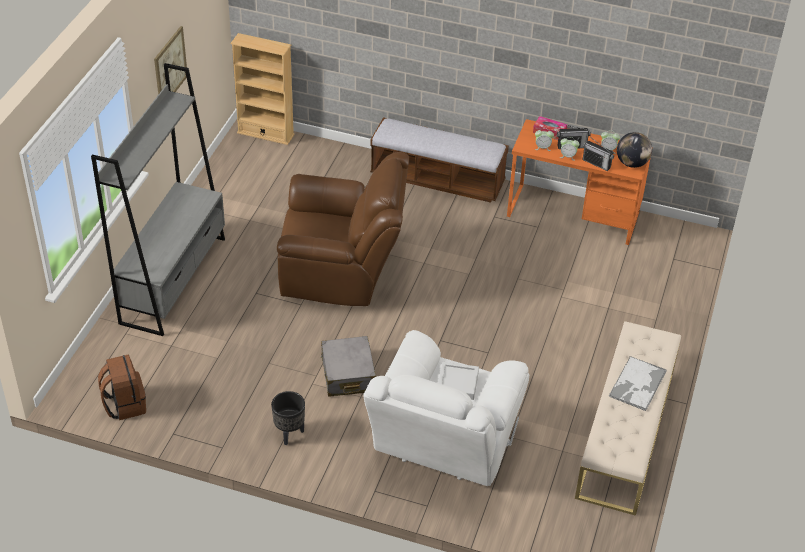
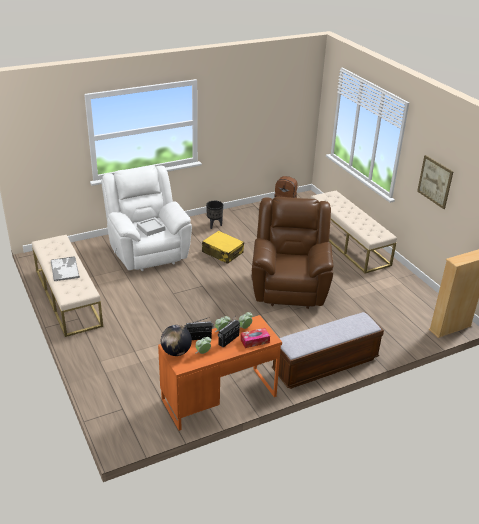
camera: 135 degrees right, 10 degrees down
(174, 280) = (348, 243): grey bookcase -> beige bench
(342, 273) = (289, 286): brown armchair -> brown armchair turned 135 degrees clockwise
(348, 374) = (222, 252): grey suitcase -> yellow suitcase

